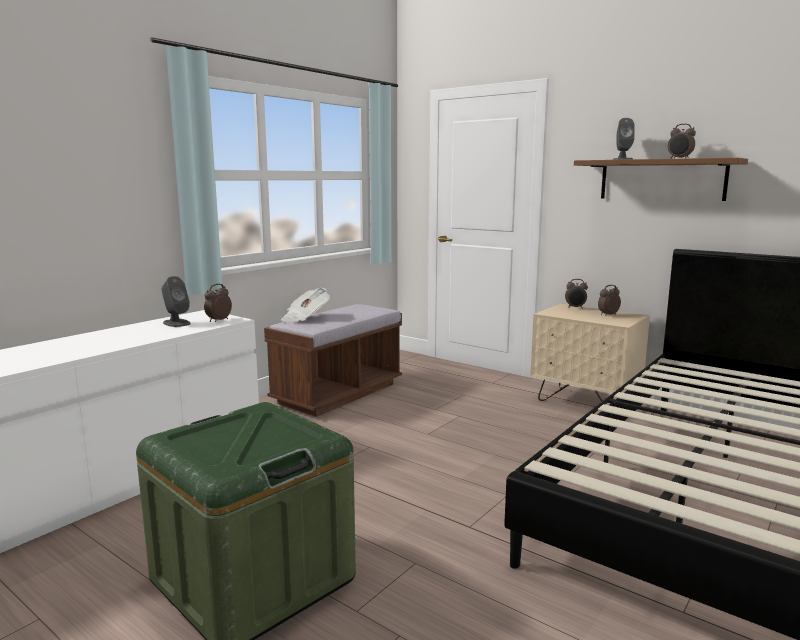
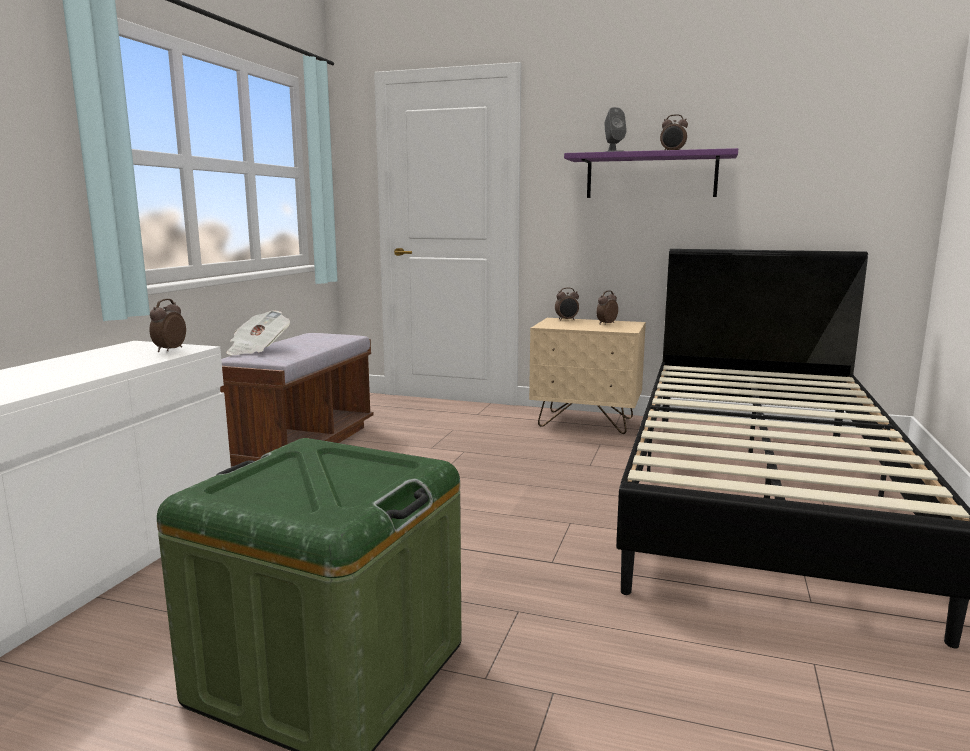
camera: 20 degrees left, 0 degrees up
(176, 323) = (108, 356): grey speaker -> none
(661, 180) = (651, 176): brown shelf -> purple shelf

